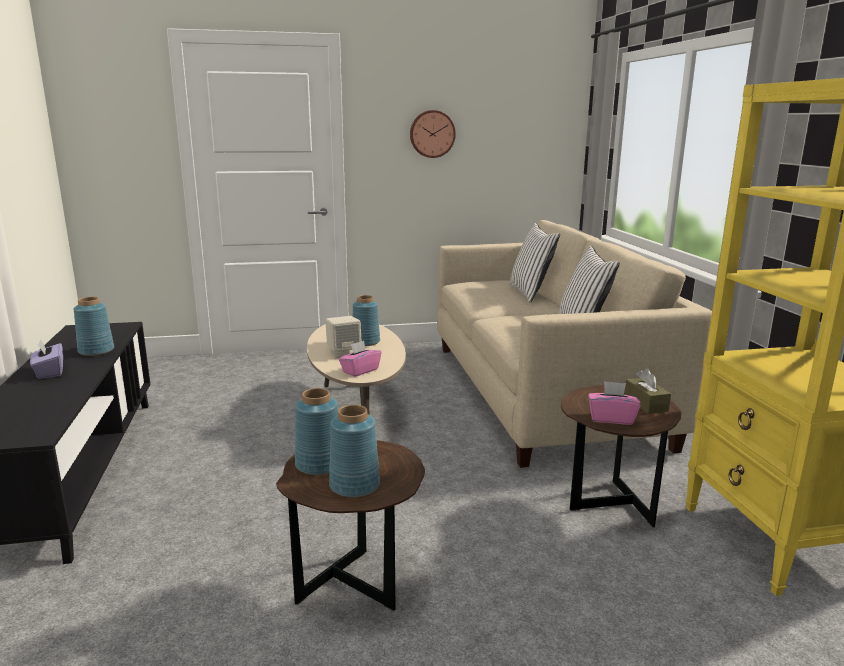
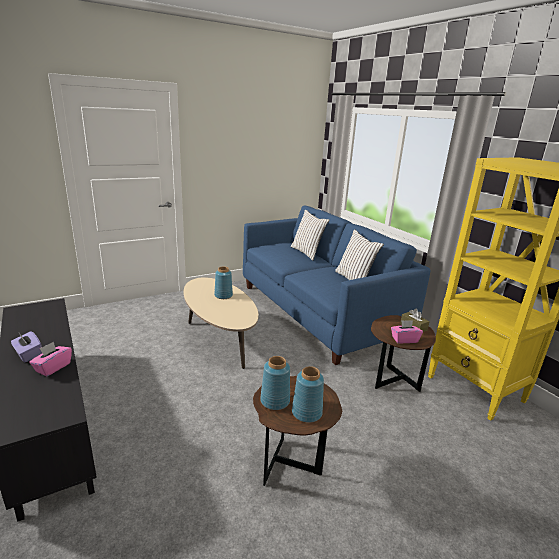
camera: 20 degrees left, 5 degrees up
(97, 351) = (50, 330): blue vase -> none
(344, 353) = (215, 306): beige speaker -> none
(360, 371) = (236, 319): pink tissue box -> pink tissue box (53, 367)
(432, 134) = (236, 151): wall clock -> none
(540, 392) = (318, 311): beige sofa -> blue sofa

